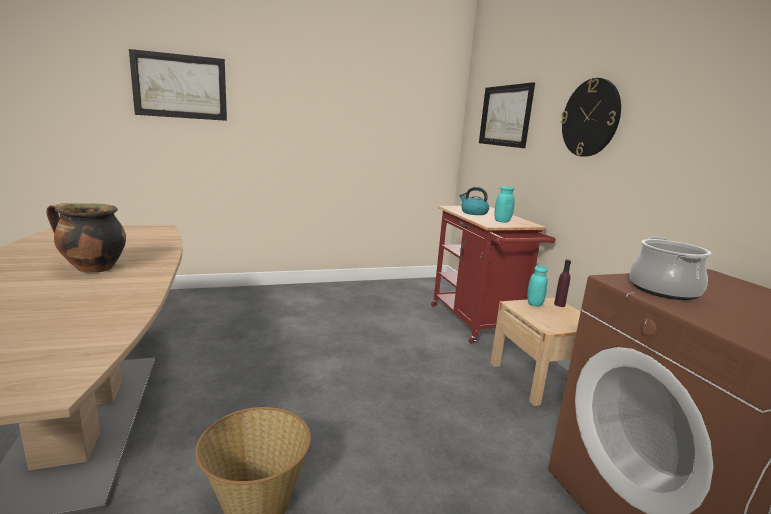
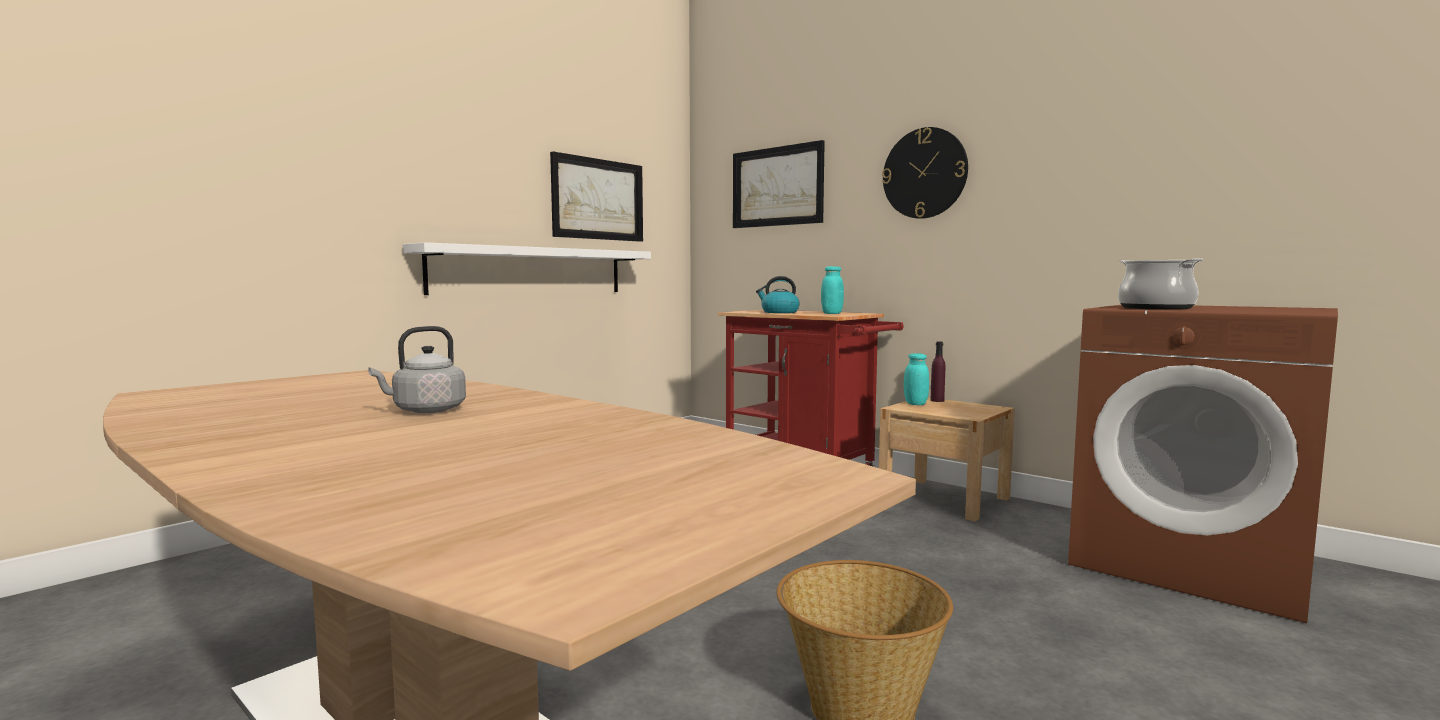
camera: 30 degrees left, 10 degrees down
(93, 268) = (425, 410): cooking pot -> grey kettle
(180, 86) = (274, 130): picture -> picture (598, 199)
(331, 165) = (531, 271): none -> white shelf

